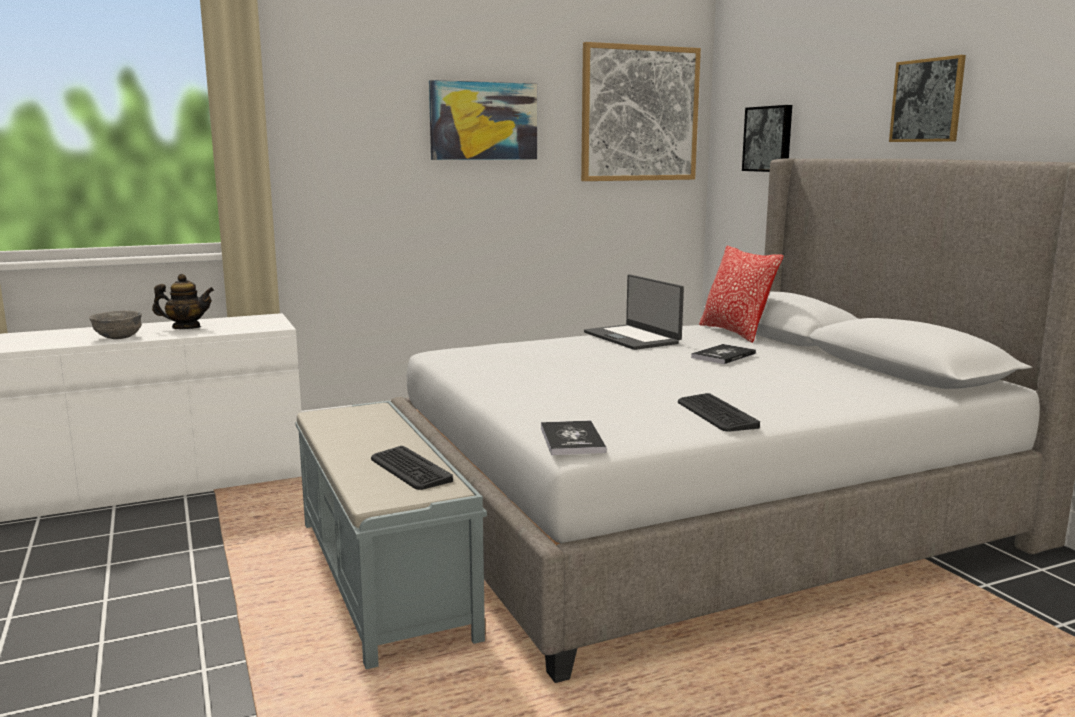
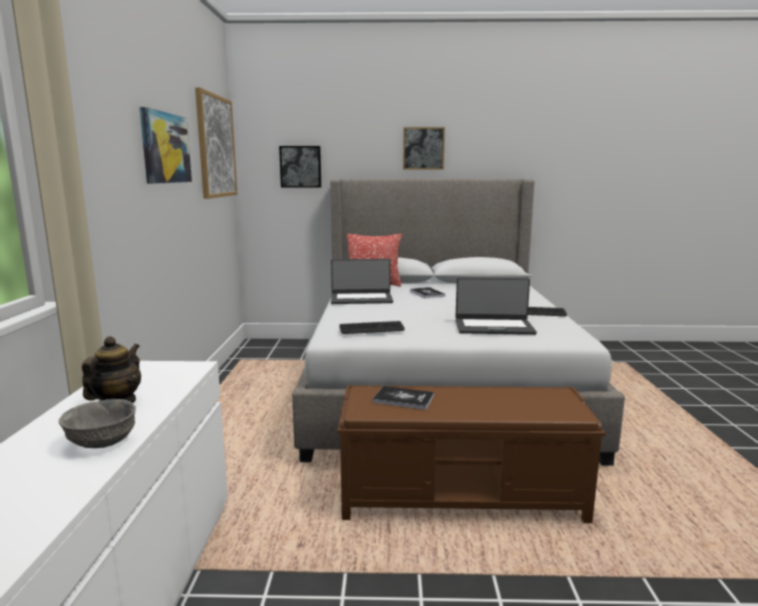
camera: 65 degrees left, 0 degrees up
(383, 578) = (462, 498): grey bench -> brown bench
(409, 469) = (520, 397): keyboard -> keyboard (371, 329)
(572, 440) = (572, 339): book -> book (403, 399)
(576, 398) = (493, 327): none -> laptop

